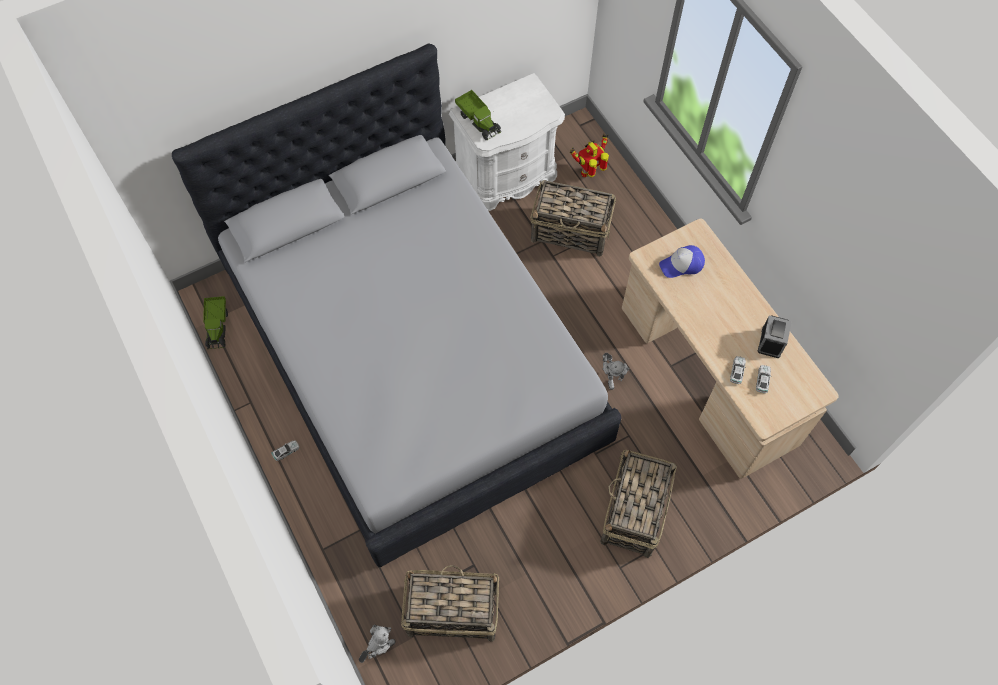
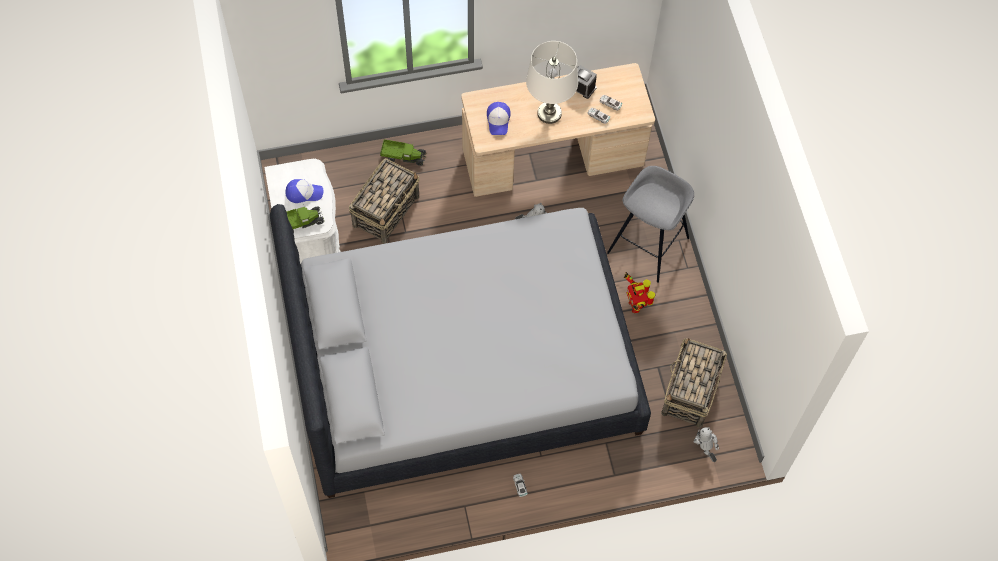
camera: 75 degrees left, 0 degrees up
(217, 326) = (378, 520): toy truck -> toy truck (403, 156)
(516, 114) = (304, 193): none -> cap
(589, 172) = (332, 178): toy robot -> toy robot (635, 305)
(633, 513) = (648, 245): basket -> grey stool
(716, 315) = (549, 113): none -> white table lamp

